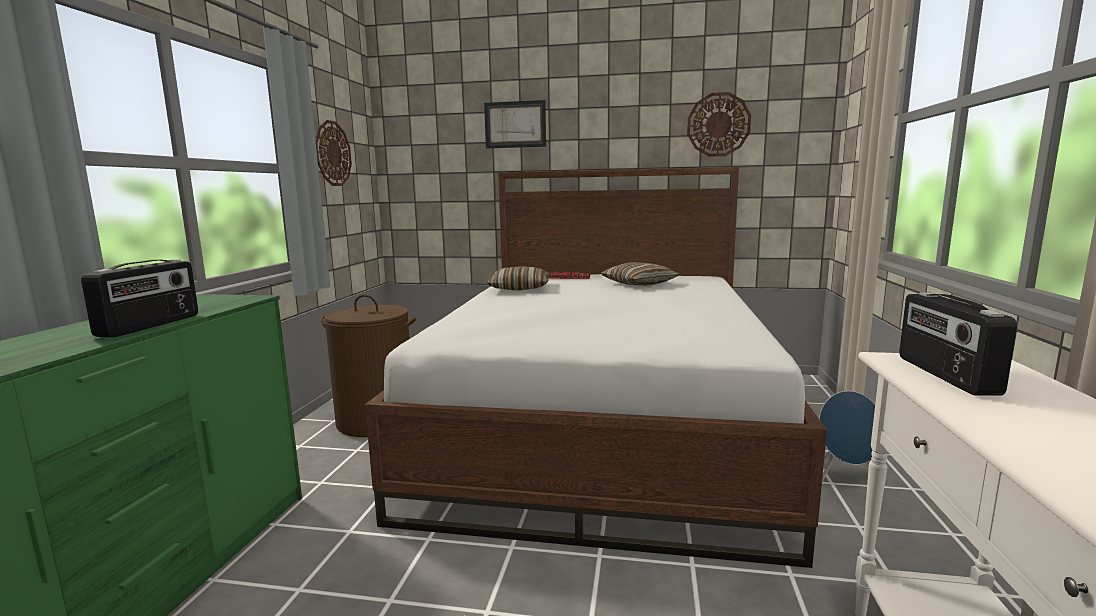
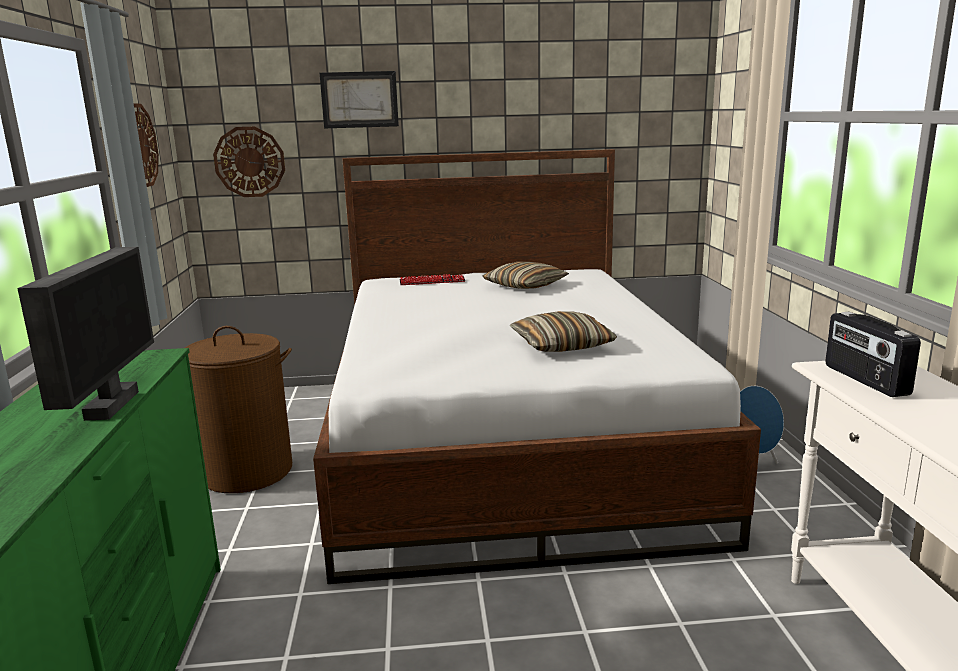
camera: 15 degrees left, 5 degrees up
(151, 325) = (109, 405): radio -> monitor
(519, 288) = (398, 301): pillow -> pillow (561, 345)
(718, 124) = (591, 102): wall clock -> wall clock (249, 162)

